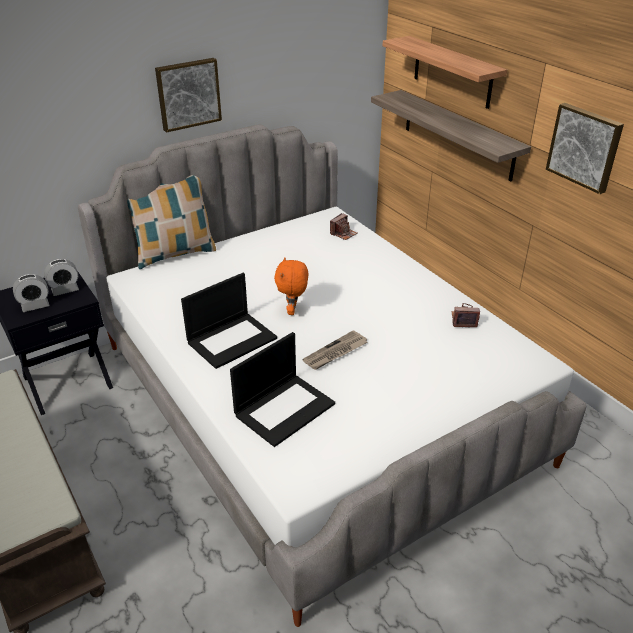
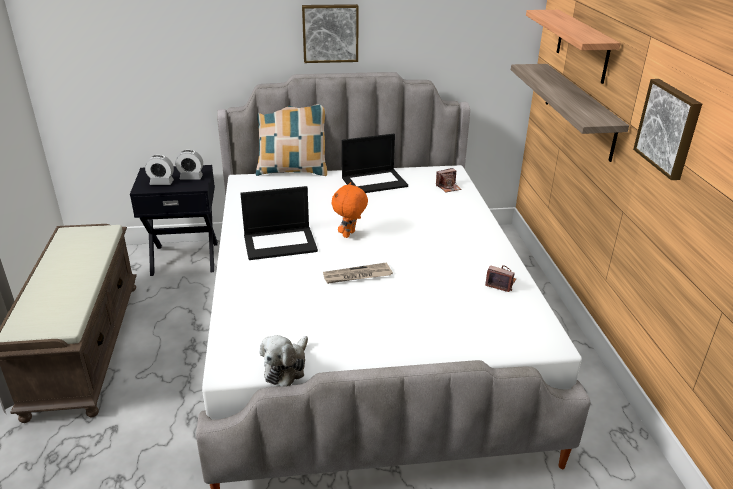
camera: 25 degrees right, 5 degrees down
(284, 408) = (276, 305): laptop -> laptop (374, 181)
(349, 469) = (286, 368): none -> plush toy

